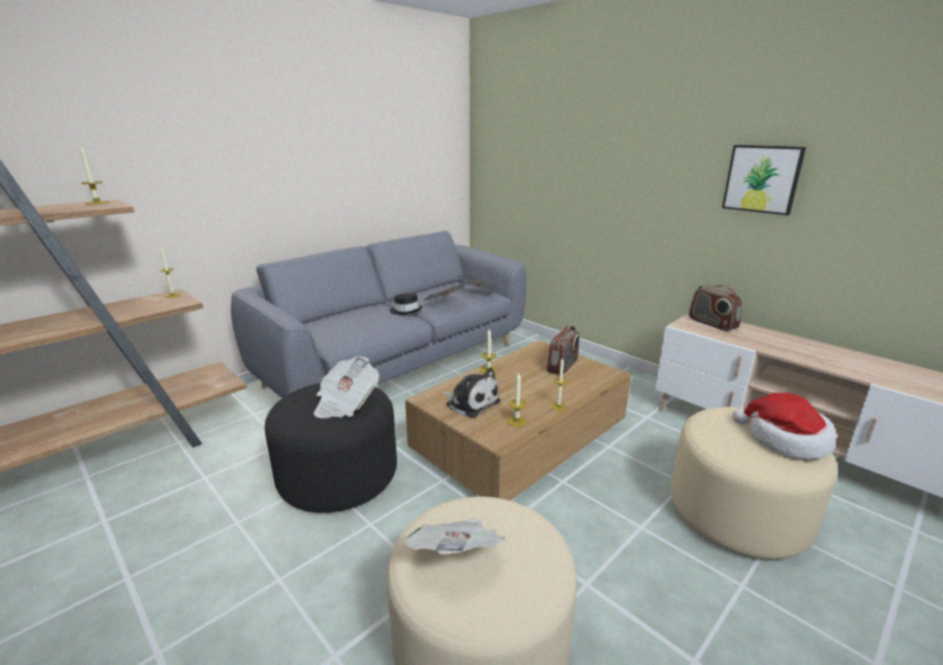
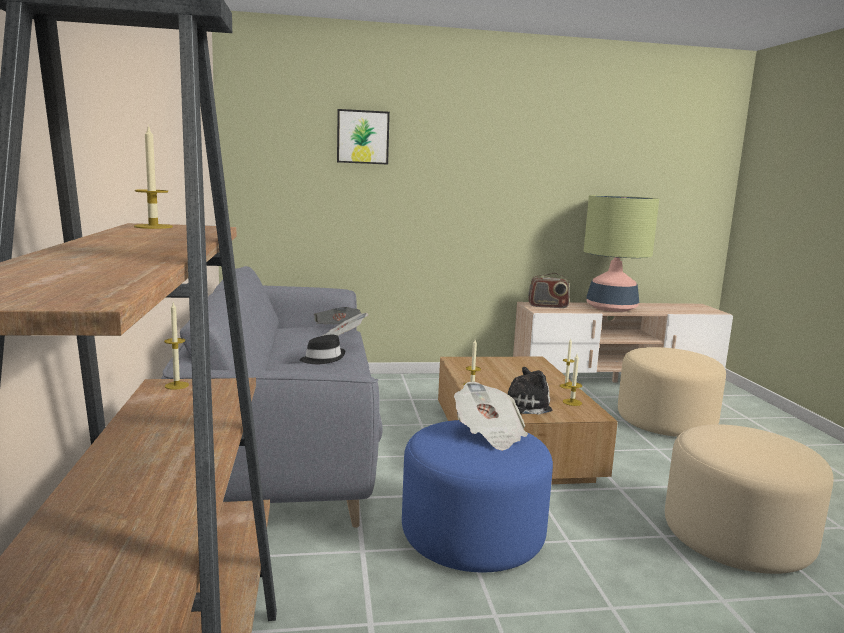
camera: 55 degrees left, 10 degrees down
(338, 476) = (473, 536): black ottoman -> blue ottoman
(456, 555) = (753, 452): newspaper -> none
(563, 366) = (502, 365): radio -> none
(762, 179) = (553, 189): picture -> picture (362, 137)
(784, 439) = (683, 353): hat -> none
(798, 349) = (611, 308): none -> table lamp

